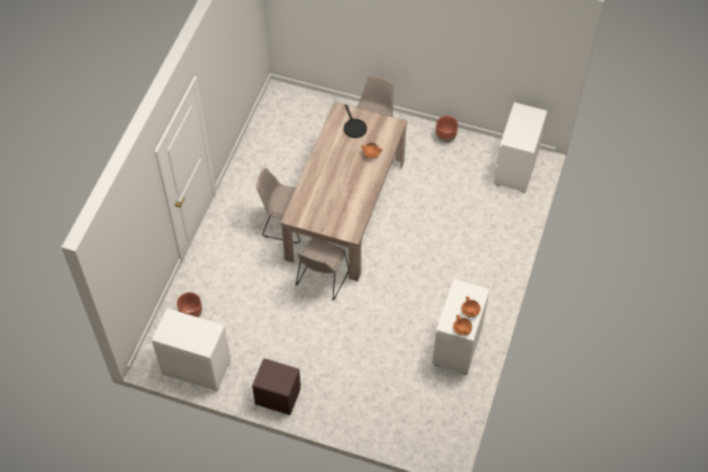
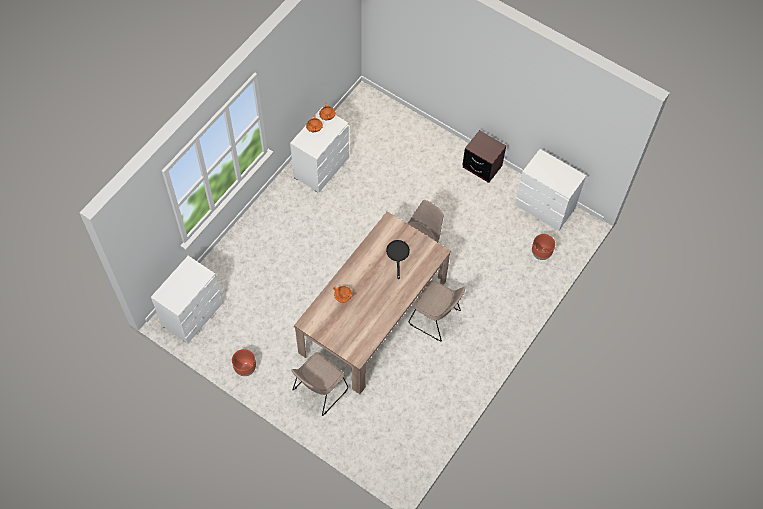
camera: 165 degrees left, 5 degrees up
(353, 127) = (349, 333): black frying pan -> black frying pan (398, 255)

